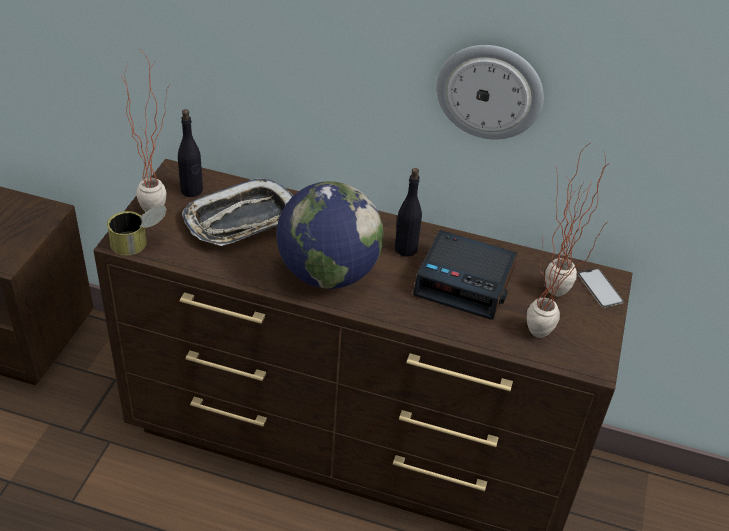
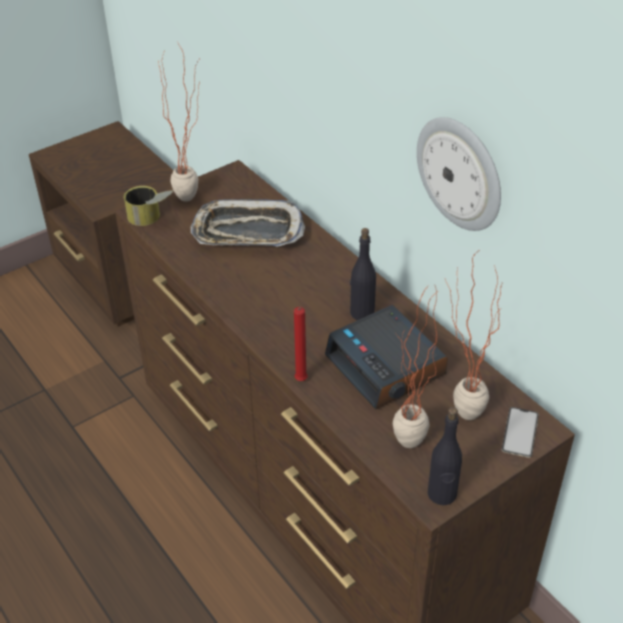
camera: 40 degrees right, 0 degrees up
(192, 190) = (232, 193): black bottle -> black bottle (442, 494)
(328, 273) = (271, 304): globe -> none
(415, 325) = (300, 381): none -> red candle

